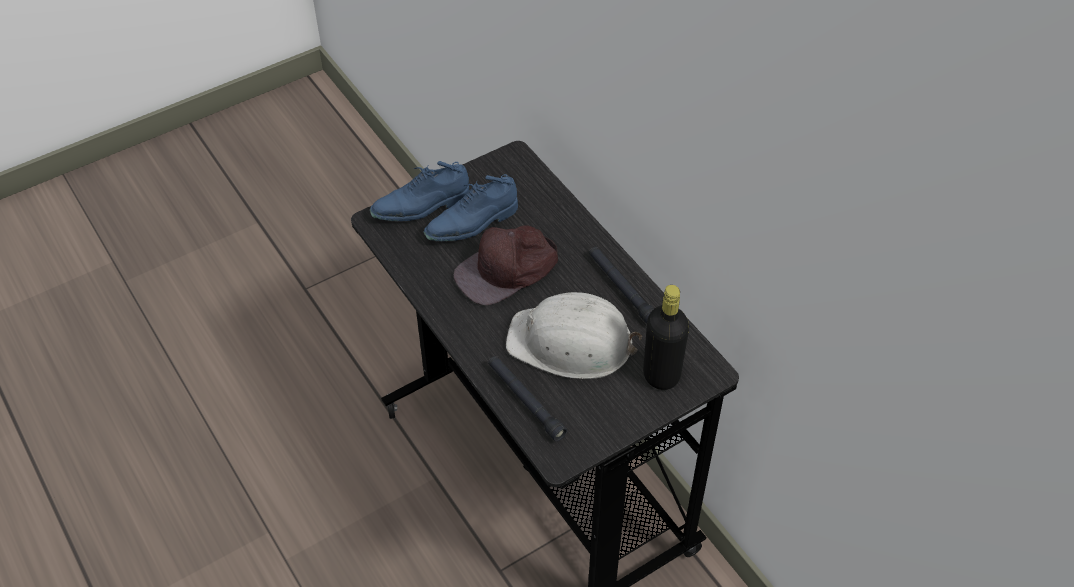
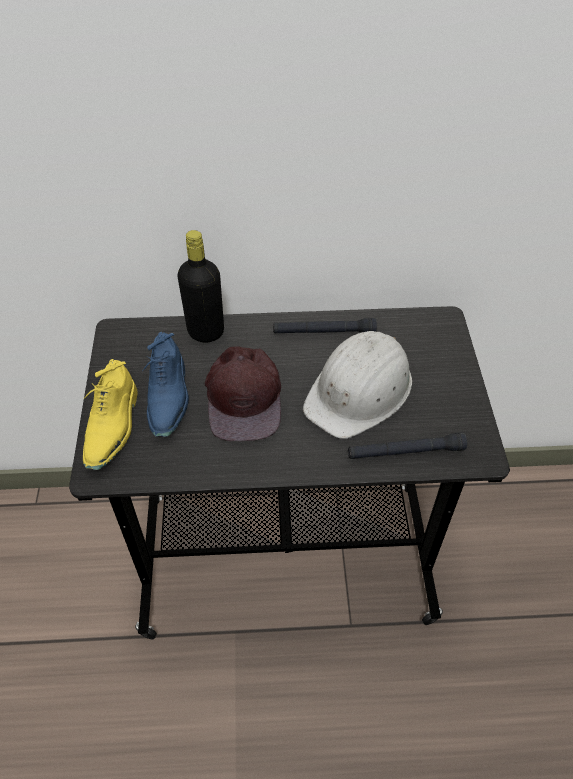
camera: 60 degrees left, 0 degrees up
(421, 207) = (112, 427): blue shoe -> yellow shoe
(661, 375) = (430, 349): black bottle -> black bottle (206, 332)

